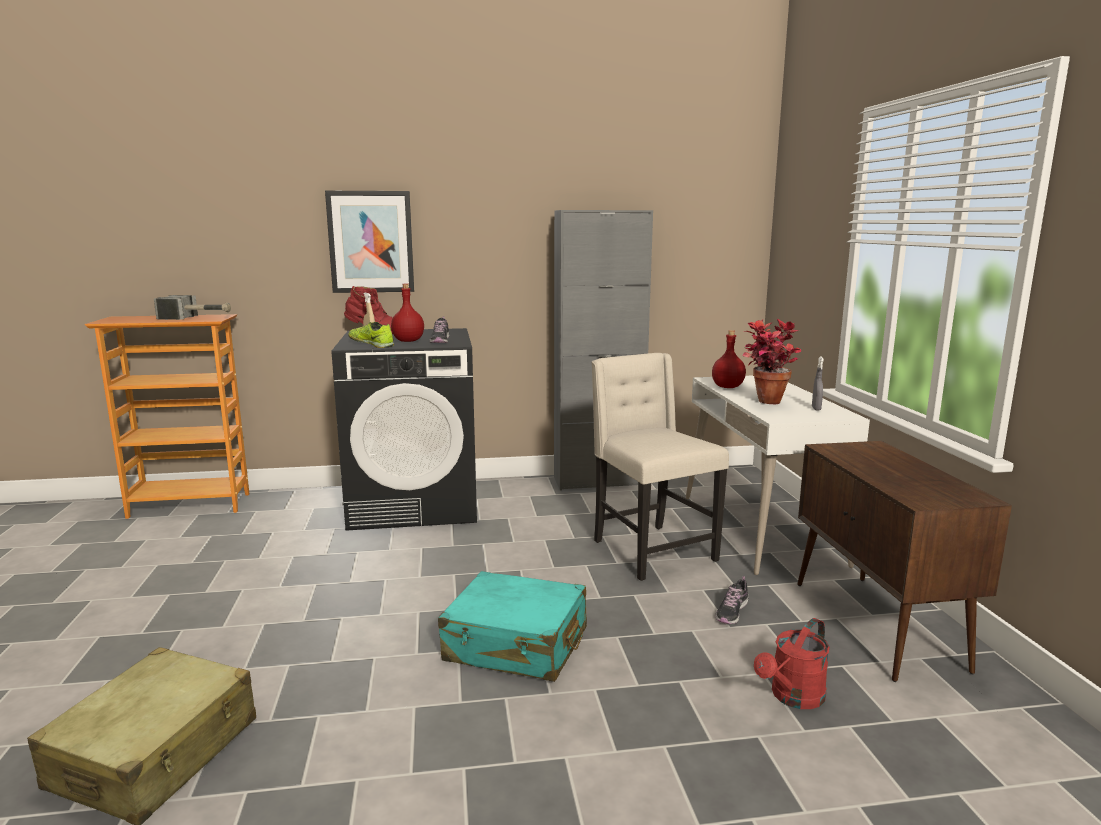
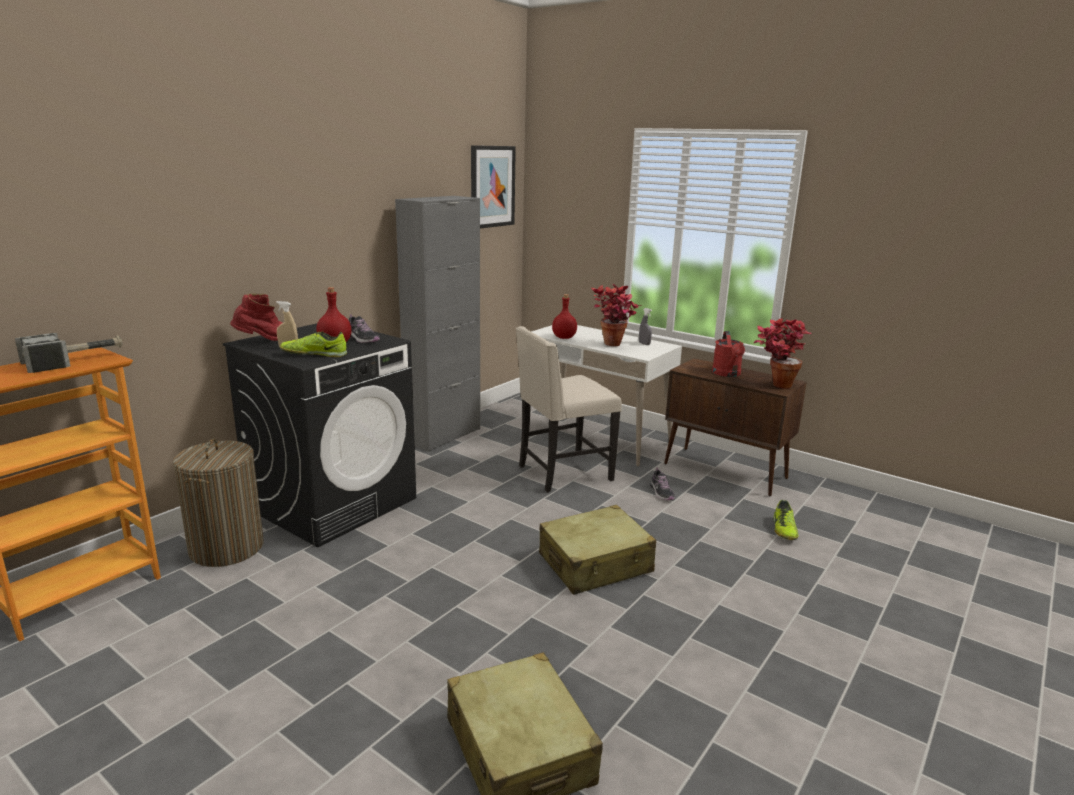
camera: 45 degrees left, 5 degrees up
(299, 508) = (226, 548): none -> laundry basket
(371, 242) = (237, 242): picture -> picture (492, 186)
(516, 645) = (595, 564): turquoise suitcase -> beige suitcase
(650, 550) = (562, 473): beige chair -> beige chair turned 45 degrees counterclockwise
(792, 698) = (750, 523): red watering can -> red watering can (727, 374)
(831, 730) = (784, 530): none -> shoe
(929, 495) = (774, 385): none -> potted plant

